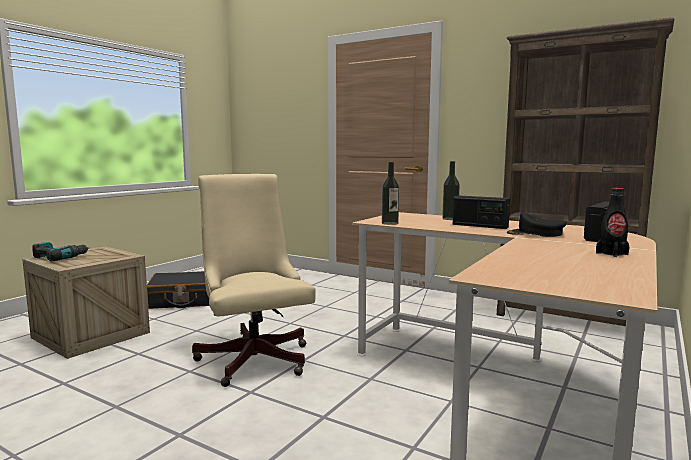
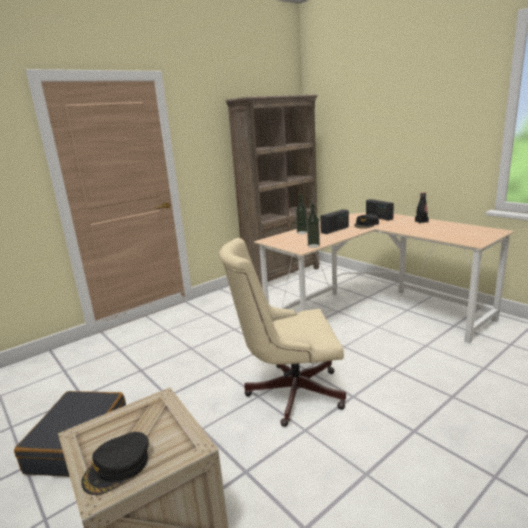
camera: 70 degrees left, 10 degrees up
(59, 257) = (118, 467): power drill -> black cap

